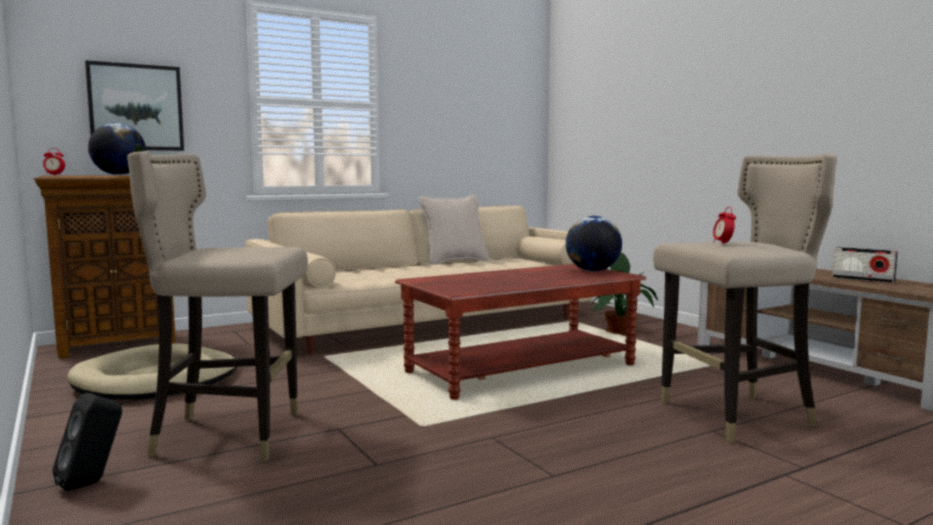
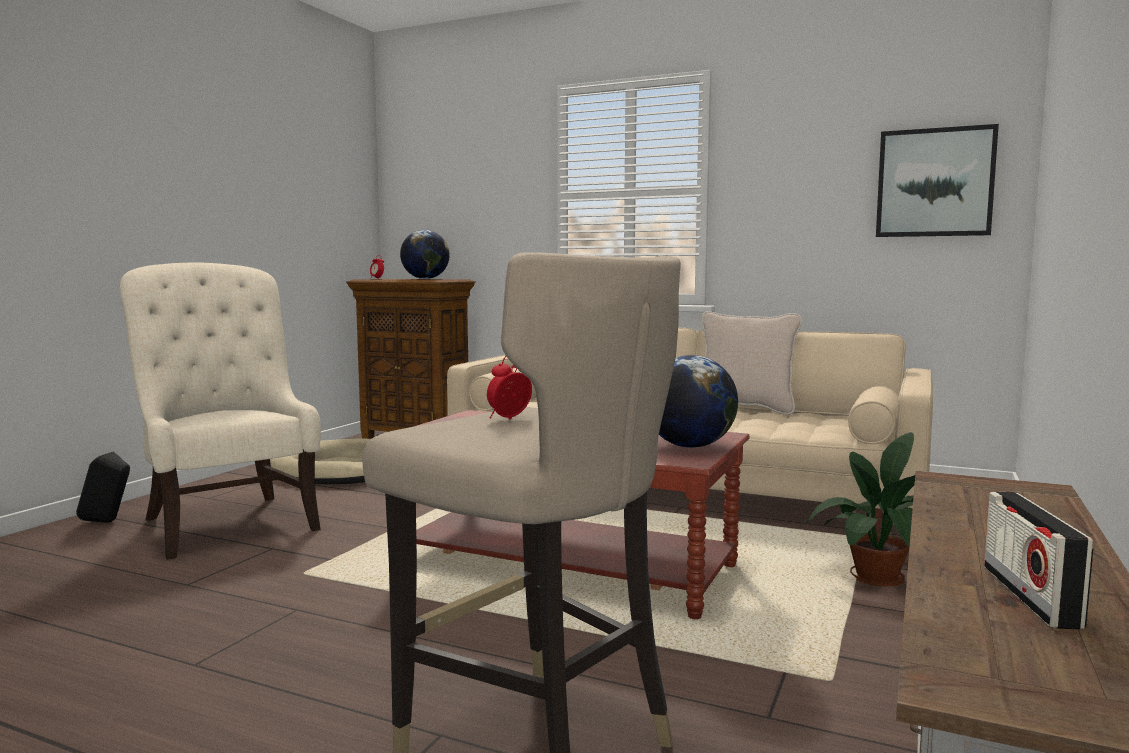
camera: 55 degrees right, 0 degrees up
(136, 107) = (458, 213): picture -> picture (934, 183)
(231, 435) = (227, 524): beige stool -> beige armchair

